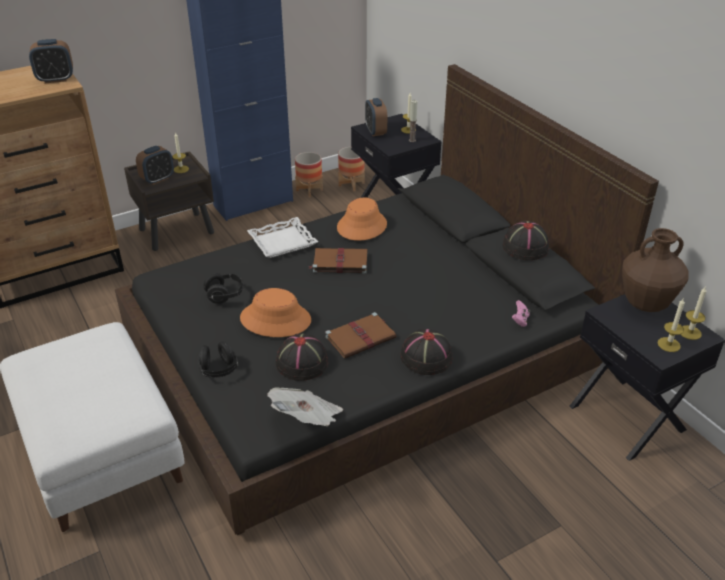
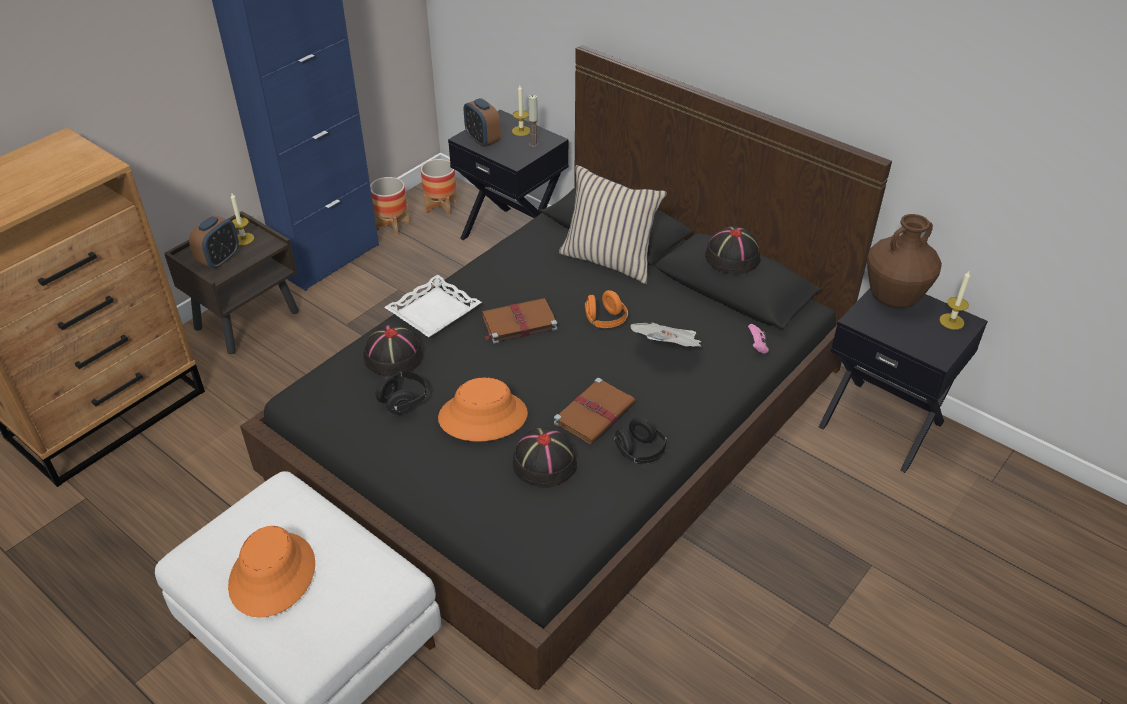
camera: 20 degrees left, 5 degrees up
(55, 79) = (82, 161): alarm clock -> none
(219, 370) = (450, 500): black headphones -> black headphones (640, 452)
(307, 419) = (589, 531): newspaper -> newspaper (667, 348)
(361, 226) = (518, 269): orange hat -> orange hat (272, 575)
(407, 275) = (605, 321): none -> orange headphones
(425, 357) = (680, 418): black hat -> black hat (392, 357)
(435, 234) = (609, 260): none -> beige pillow
(668, 344) = (938, 341): candle -> none

